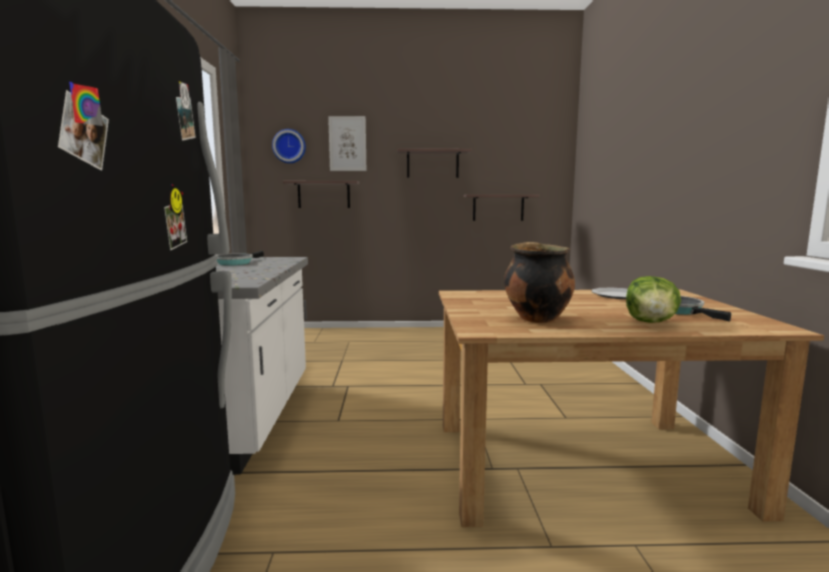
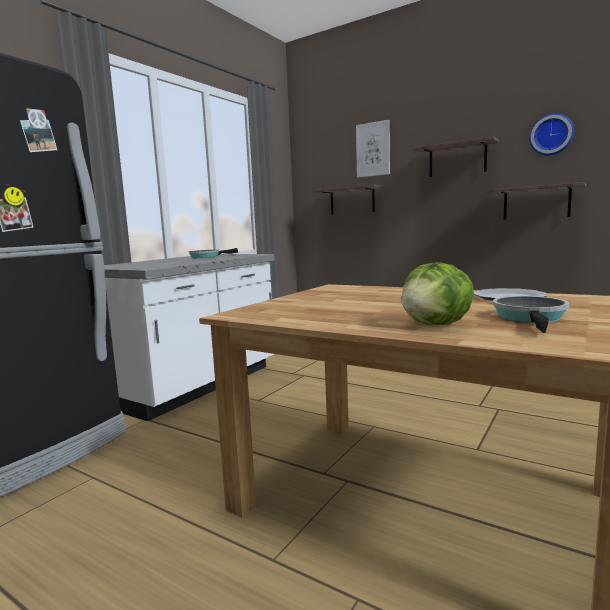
camera: 35 degrees right, 0 degrees up
(289, 146) = (324, 158): wall clock -> wall clock (551, 135)
(535, 318) = (322, 310): cooking pot -> none

